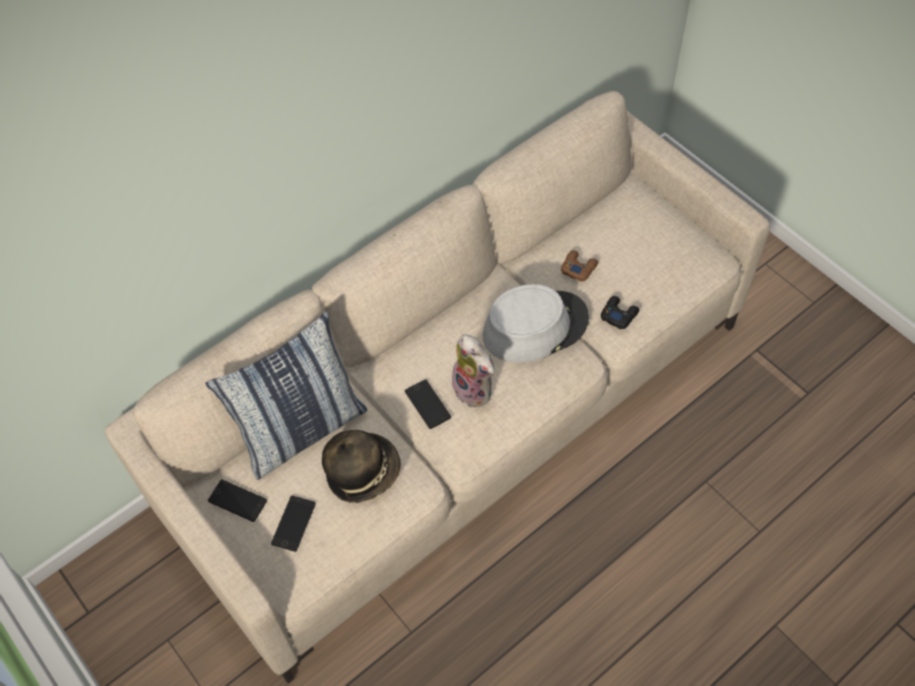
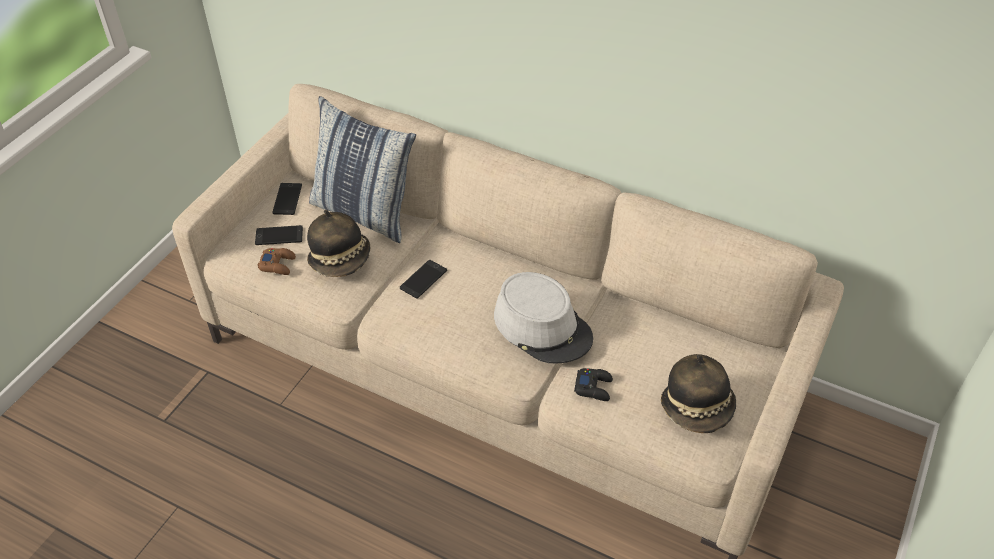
camera: 65 degrees right, 10 degrees down
(475, 389) = (454, 306): plush toy -> none
(578, 268) = (630, 339): brown game controller -> brown game controller (278, 264)
(669, 252) = (698, 408): none -> hat

